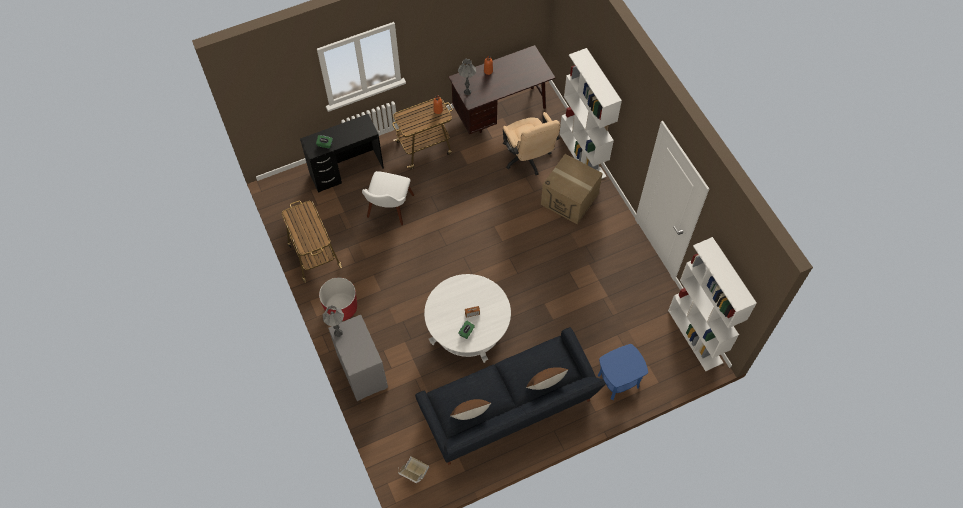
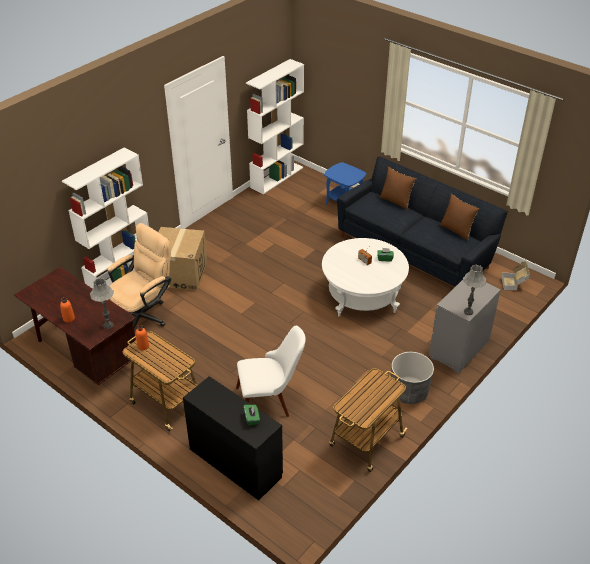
camera: 115 degrees left, 20 degrees down
(341, 307) = (409, 392): red planter -> grey planter

